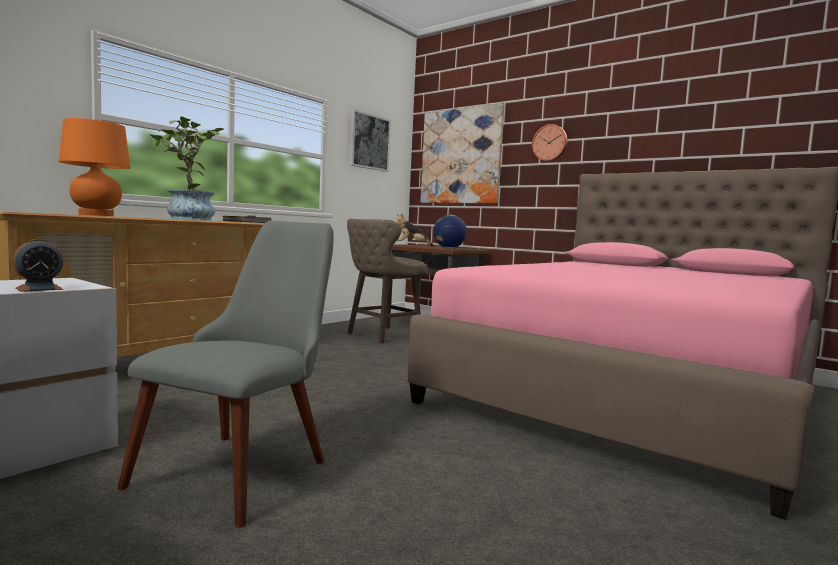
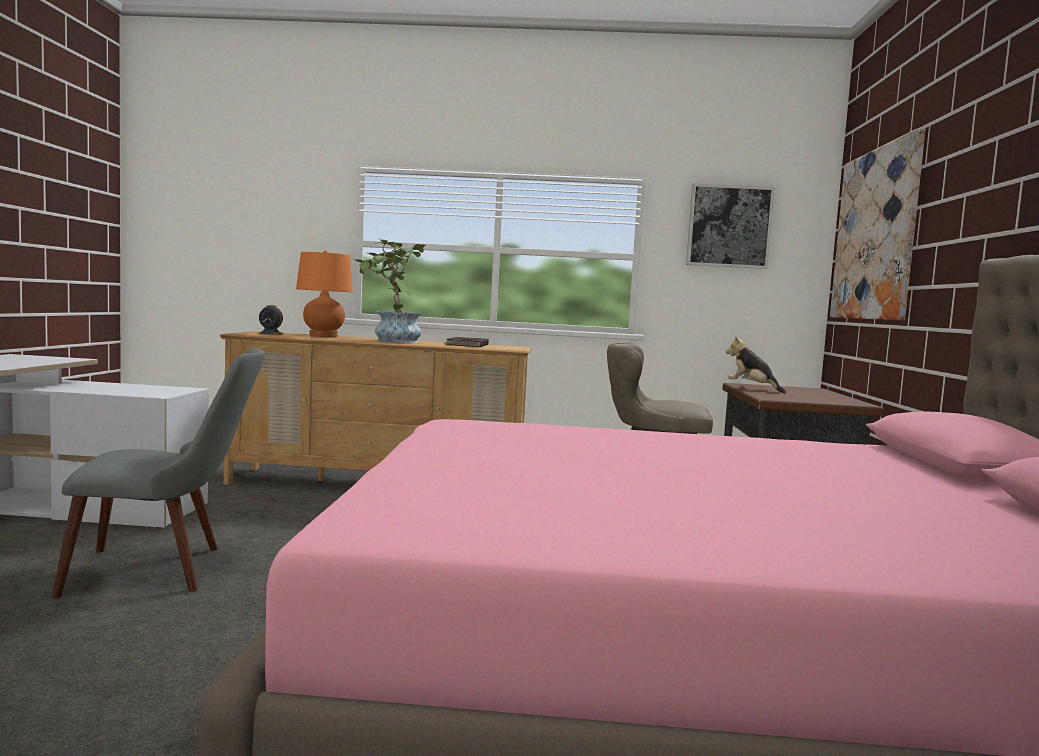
camera: 55 degrees right, 0 degrees up
(39, 289) = (128, 393): alarm clock -> alarm clock (270, 334)
(448, 248) = (779, 397): globe -> none
(550, 143) = (973, 195): wall clock -> none

